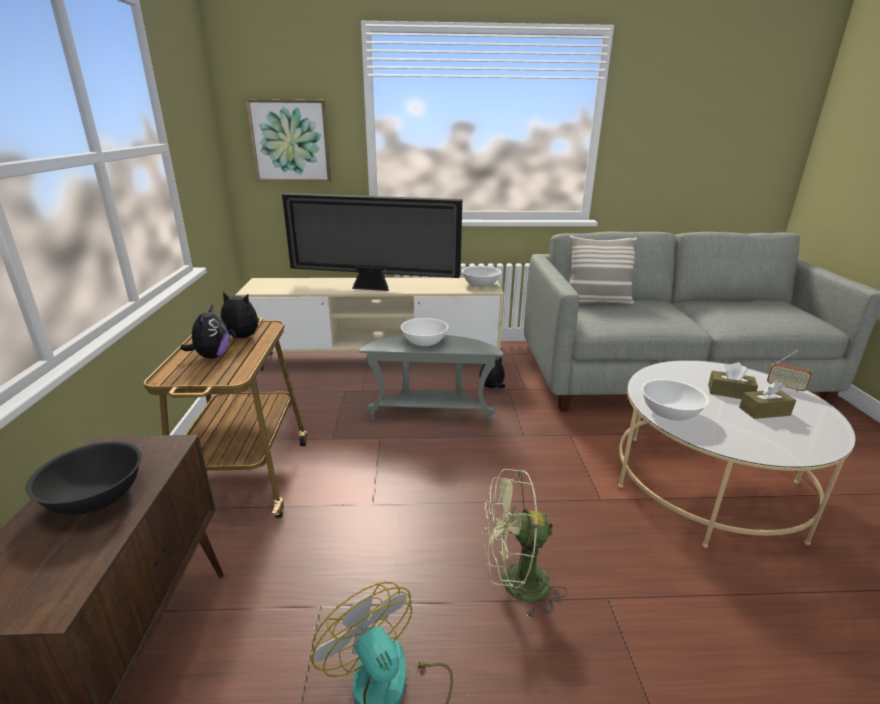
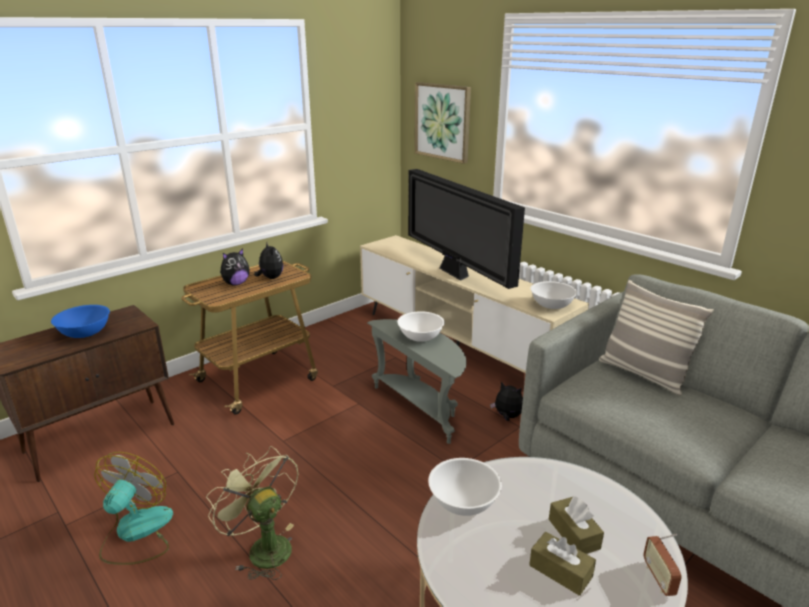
camera: 50 degrees right, 0 degrees up
(96, 498) = (85, 333): black bowl -> blue bowl

